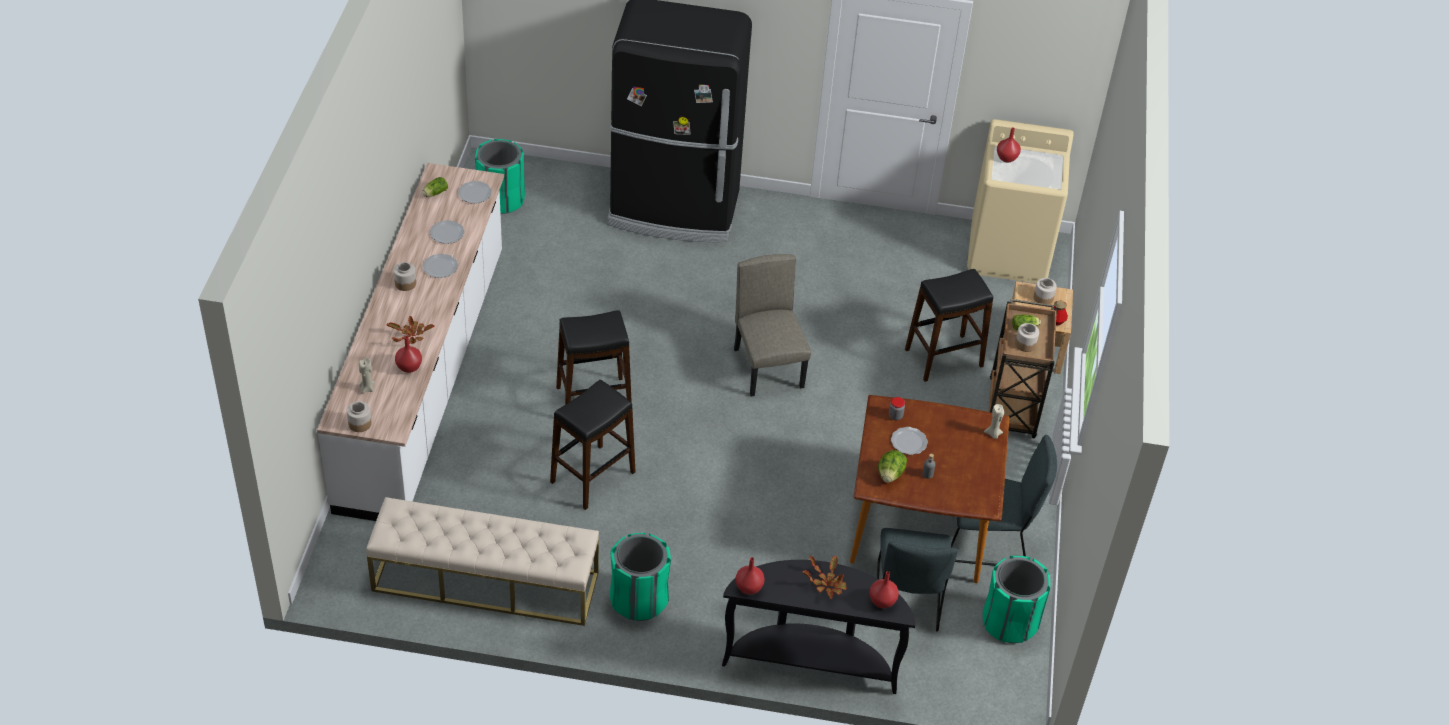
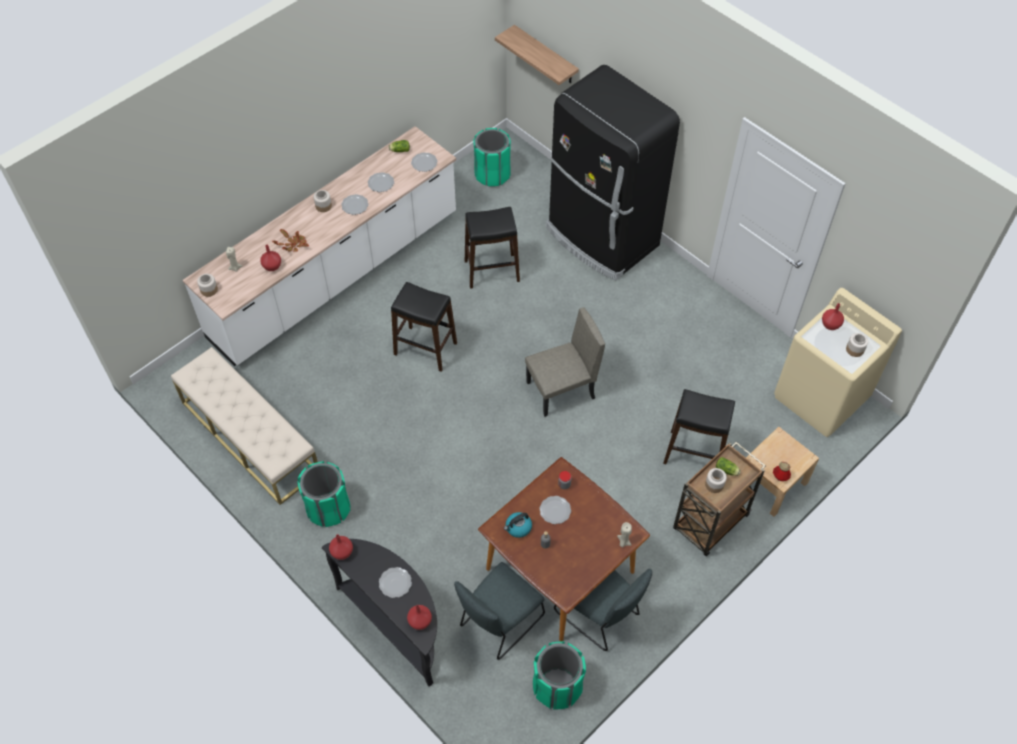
camera: 40 degrees right, 10 degrees up
(533, 25) = (545, 55): none -> shelf
(593, 477) = (376, 403): black stool -> black stool (492, 271)
(769, 368) = (561, 390): beige chair -> beige chair turned 45 degrees clockwise
(827, 584) = (395, 583): potted plant -> plate
(890, 475) = (518, 528): lettuce -> kettle
(1043, 298) = (788, 452): jar -> jar (855, 349)

